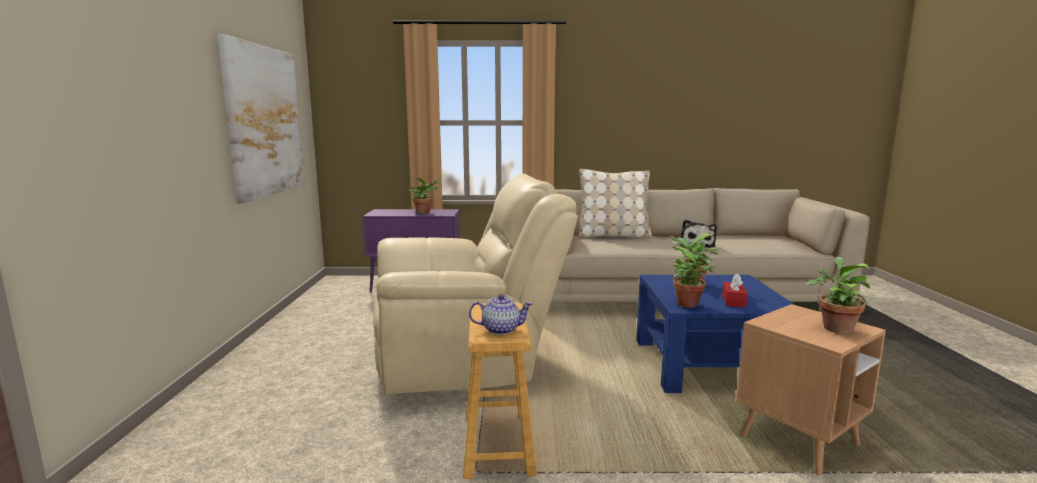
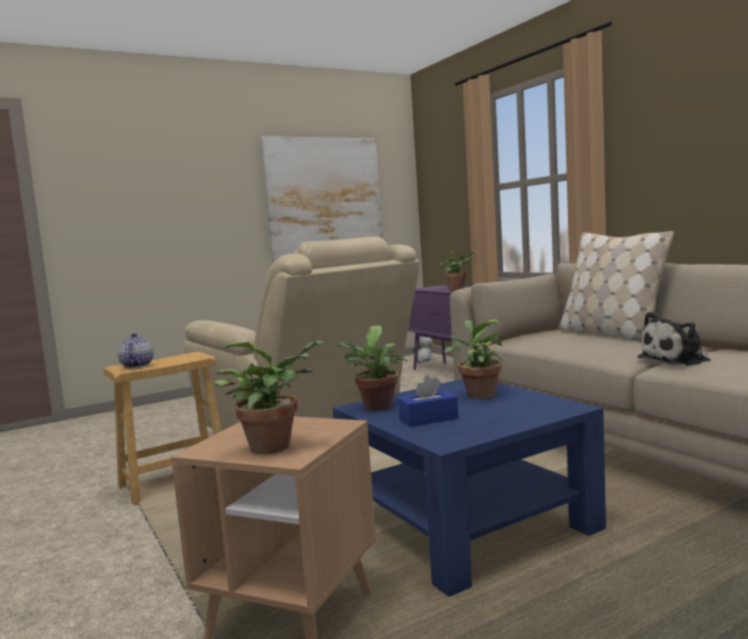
camera: 60 degrees right, 5 degrees down
(350, 283) = (423, 360): none -> plush toy
(501, 329) = (136, 365): teapot -> teapot turned 150 degrees counterclockwise
(733, 301) = (428, 419): red tissue box -> blue tissue box

